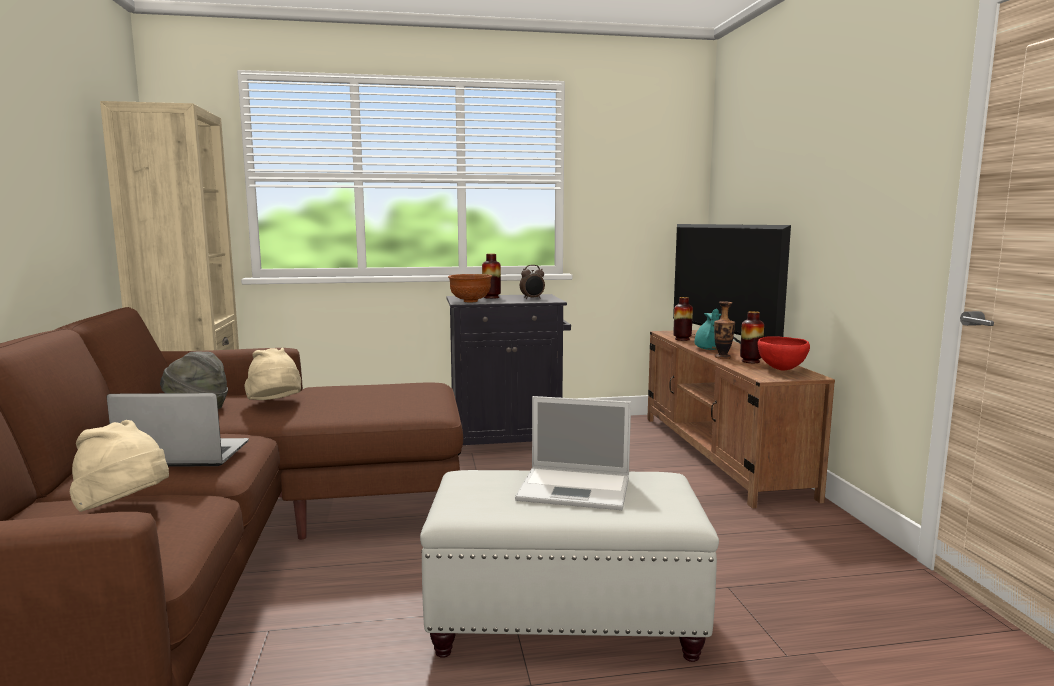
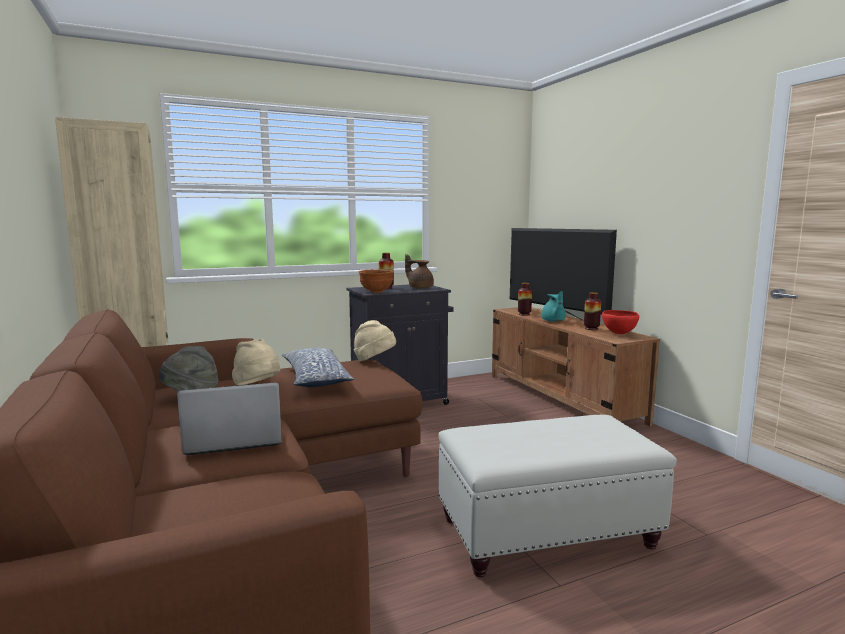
camera: 15 degrees left, 0 degrees up
(126, 509) = (243, 492): beige hat -> beige hat (374, 360)
(347, 399) = (315, 378): none -> pillow
(532, 298) = (420, 288): alarm clock -> brown teapot
(577, 489) = (554, 433): laptop -> none
(722, 357) = (569, 327): vase -> none

